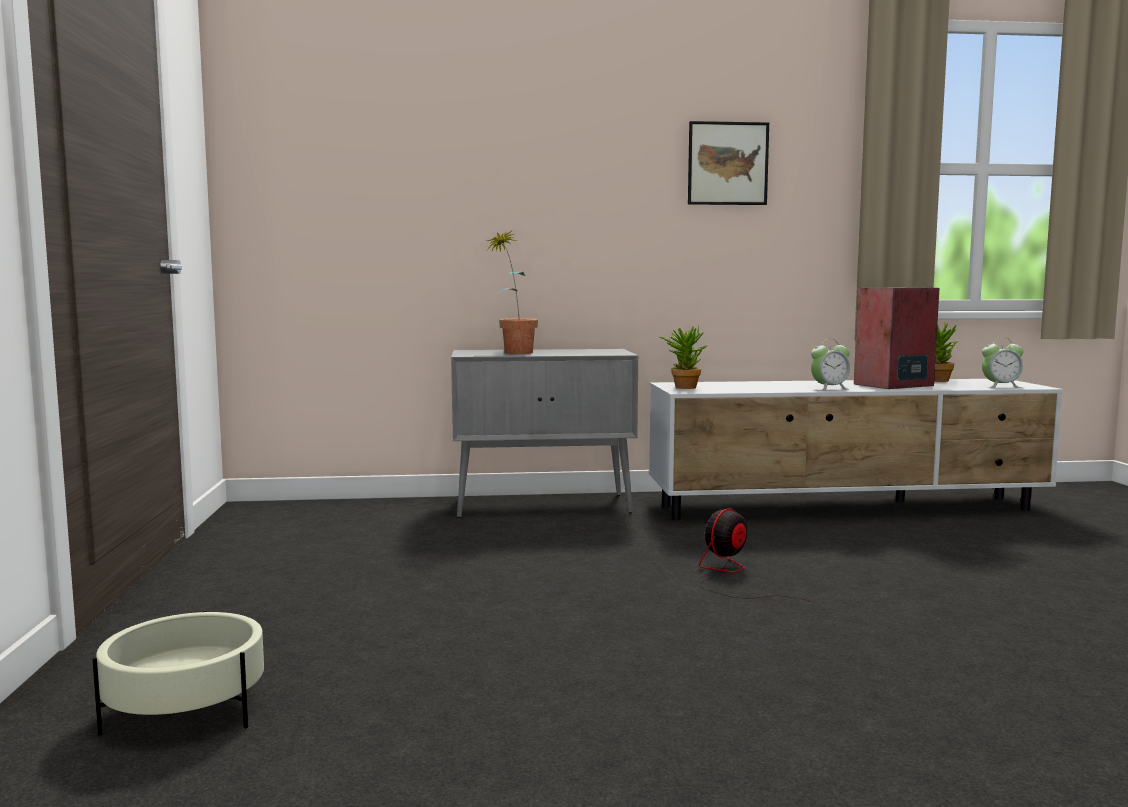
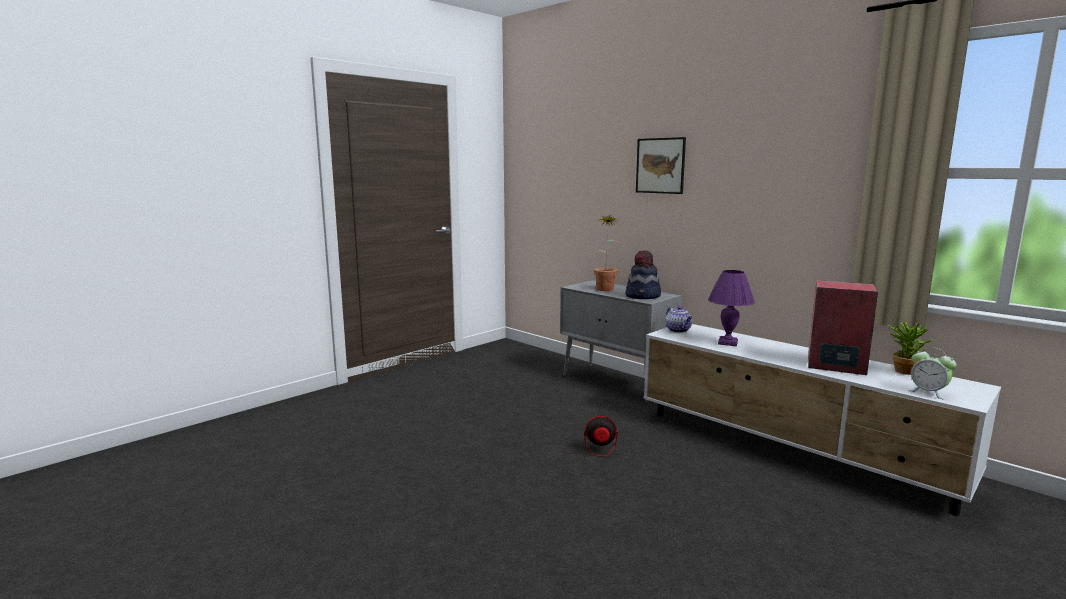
camera: 50 degrees right, 5 degrees up
(186, 711) = (313, 419): beige planter -> none
(595, 352) = (643, 296): none -> hat
(683, 387) = (678, 330): potted plant -> teapot
(727, 163) = (764, 169): picture -> picture (660, 165)
(763, 387) = (727, 343): none -> purple table lamp
(829, 389) = (764, 356): alarm clock -> none

